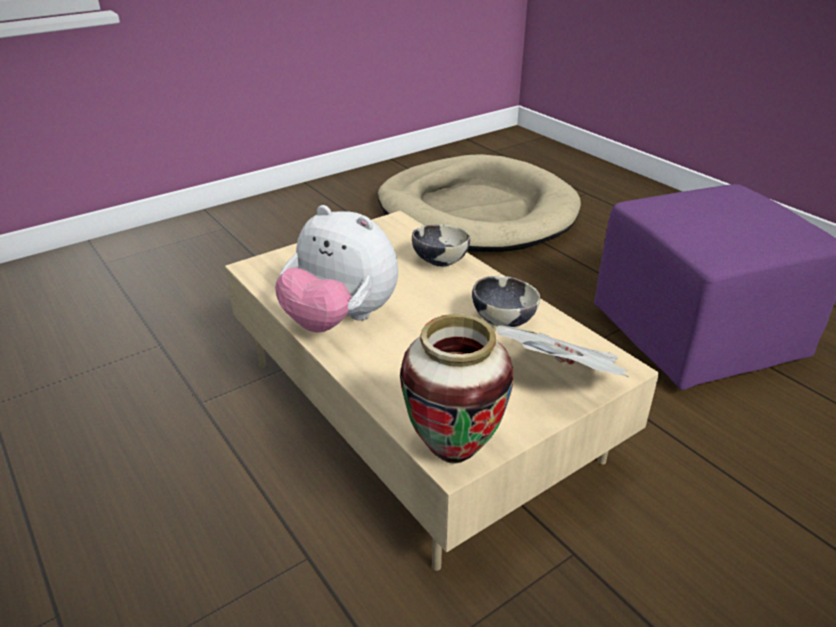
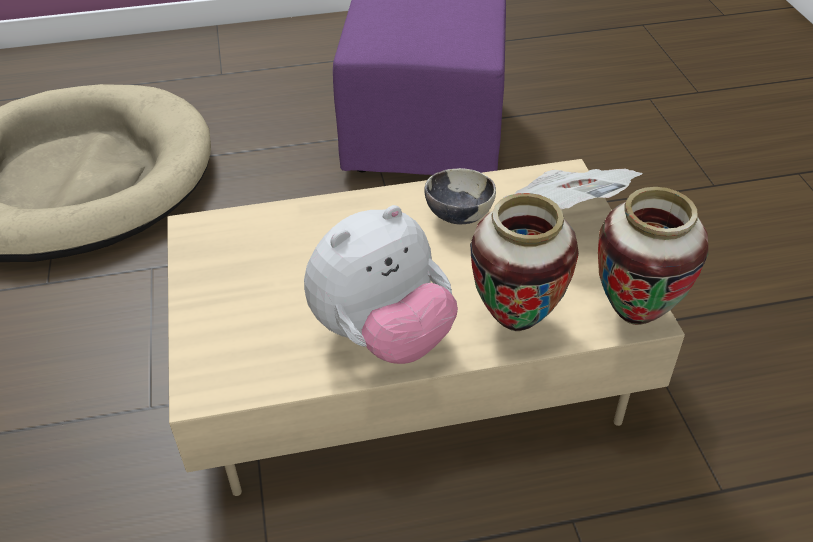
camera: 65 degrees left, 10 degrees up
(397, 380) = (516, 320): none -> vase
(439, 261) = (317, 222): bowl -> none

